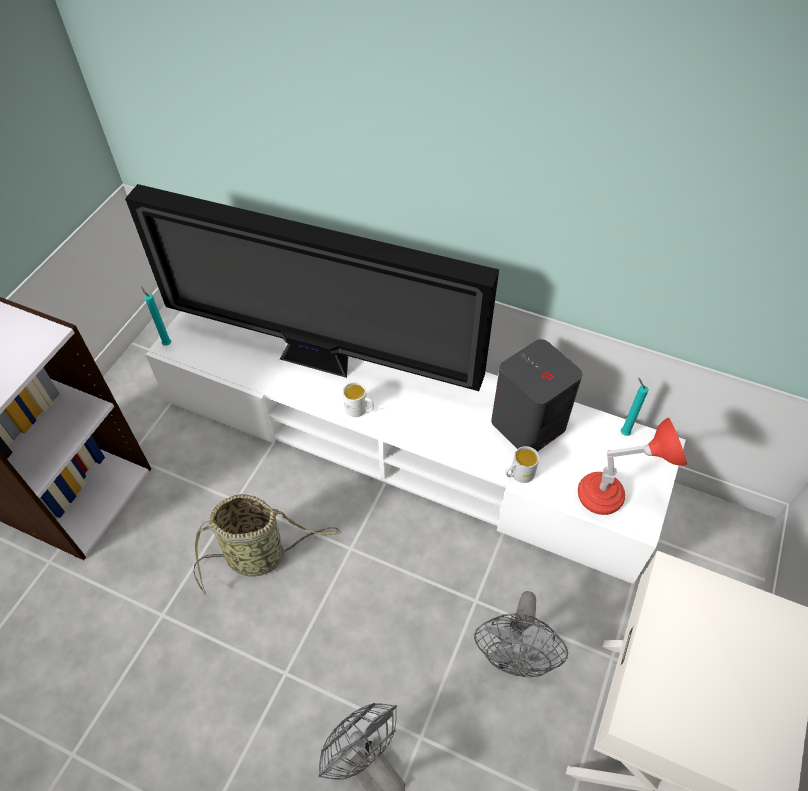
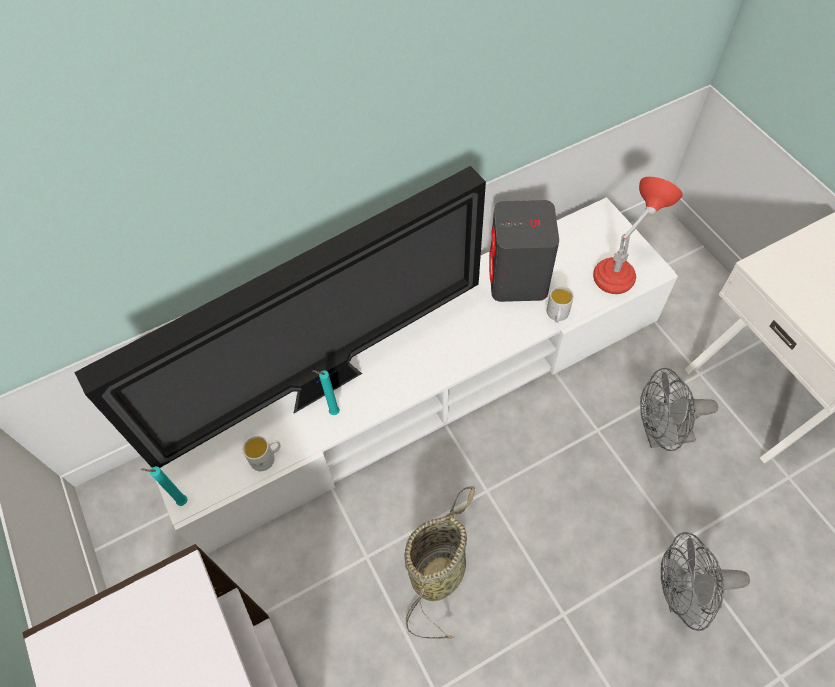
camera: 50 degrees left, 5 degrees up
(359, 409) = (404, 384): white mug -> white mug (266, 457)
(515, 657) = (660, 435): grey fan -> grey fan turned 120 degrees clockwise
(623, 432) = (572, 227): turquoise candle -> turquoise candle (332, 412)

